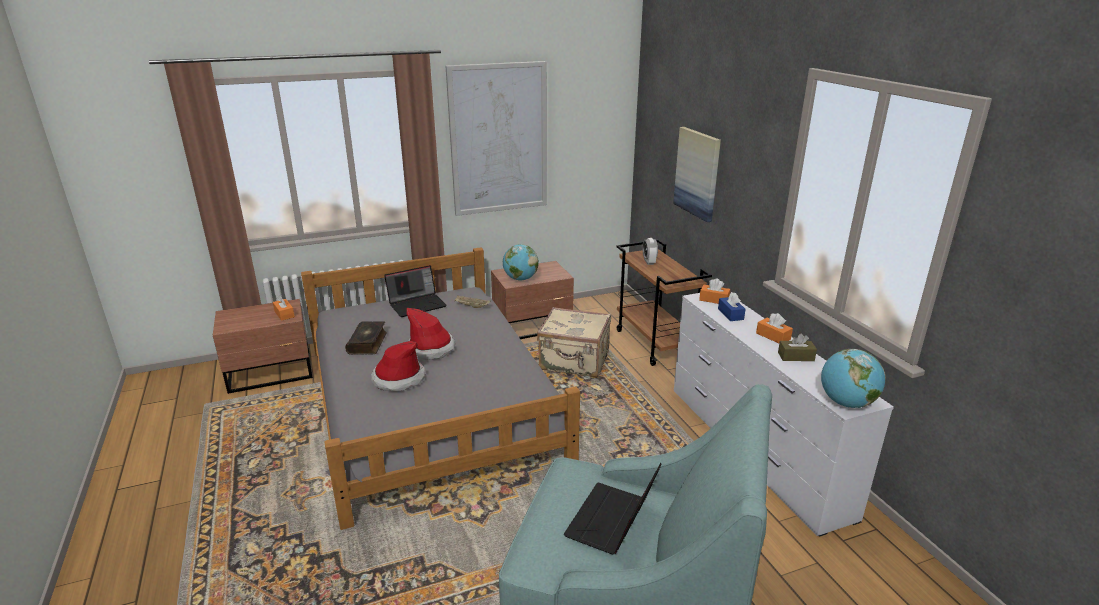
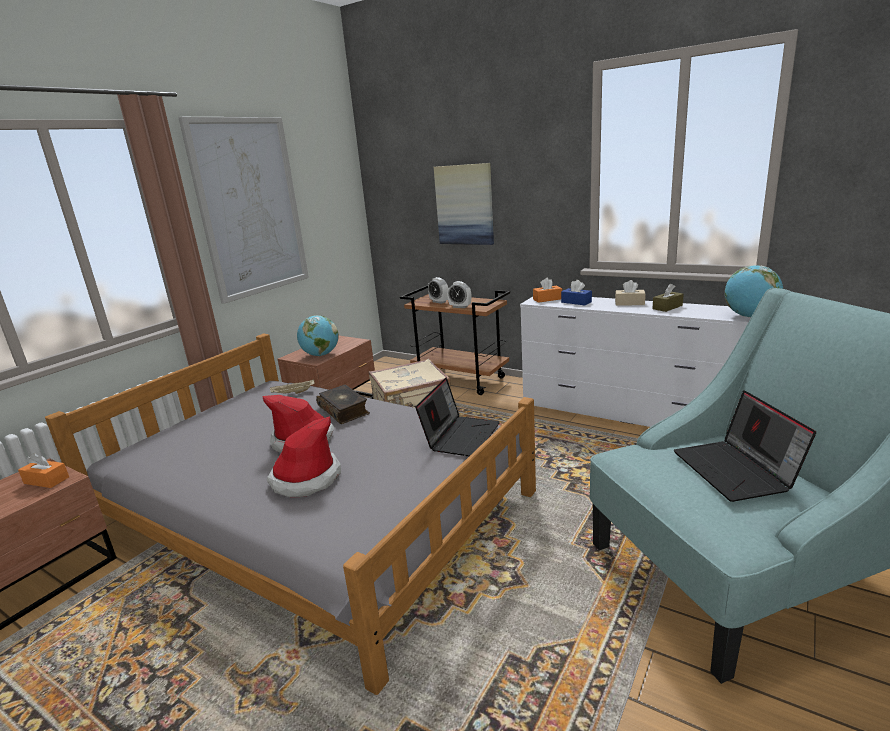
camera: 35 degrees left, 5 degrees down
(368, 343) = (213, 465): book -> book (344, 410)
(417, 304) = (225, 412): laptop -> laptop (460, 435)
(655, 275) = (460, 307): none -> alarm clock
(773, 336) = (629, 303): orange tissue box -> beige tissue box

